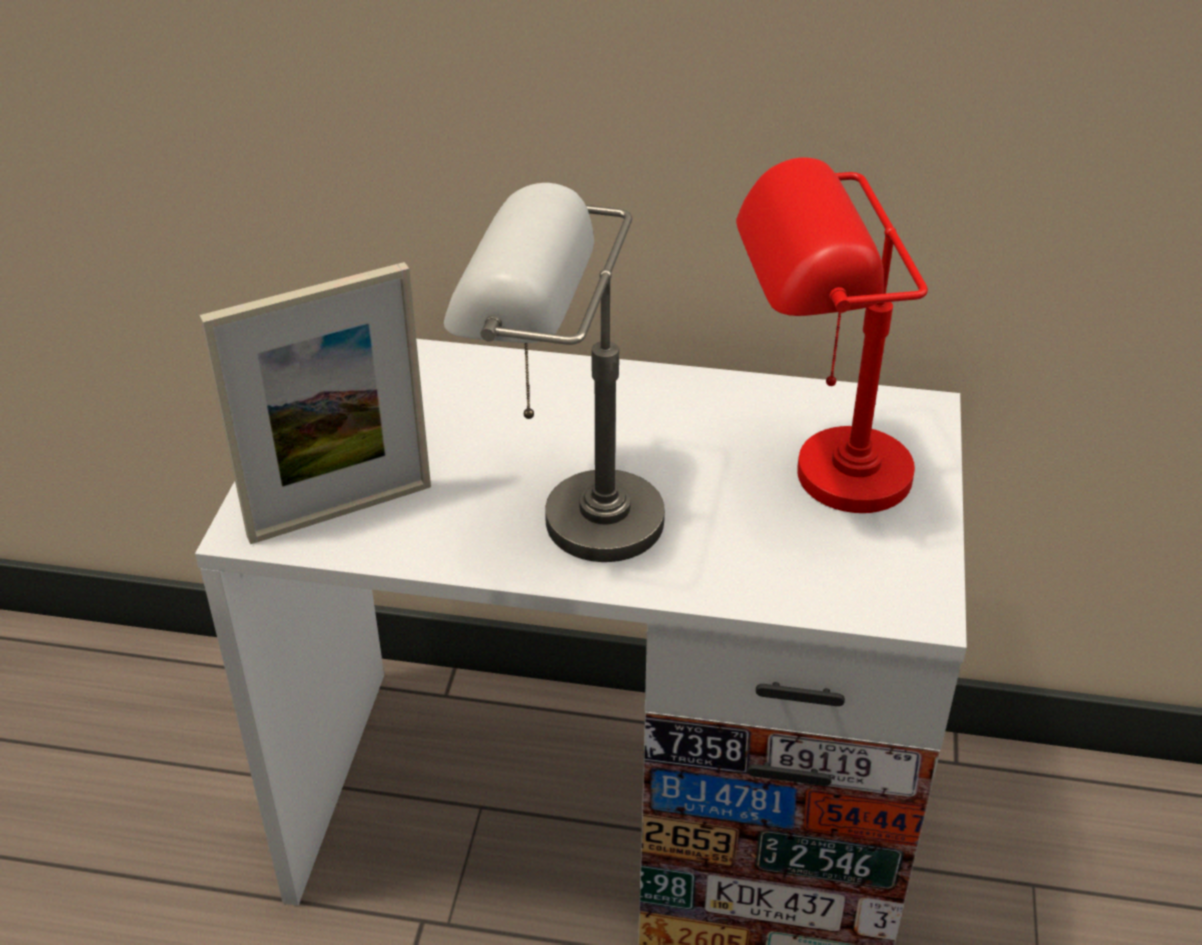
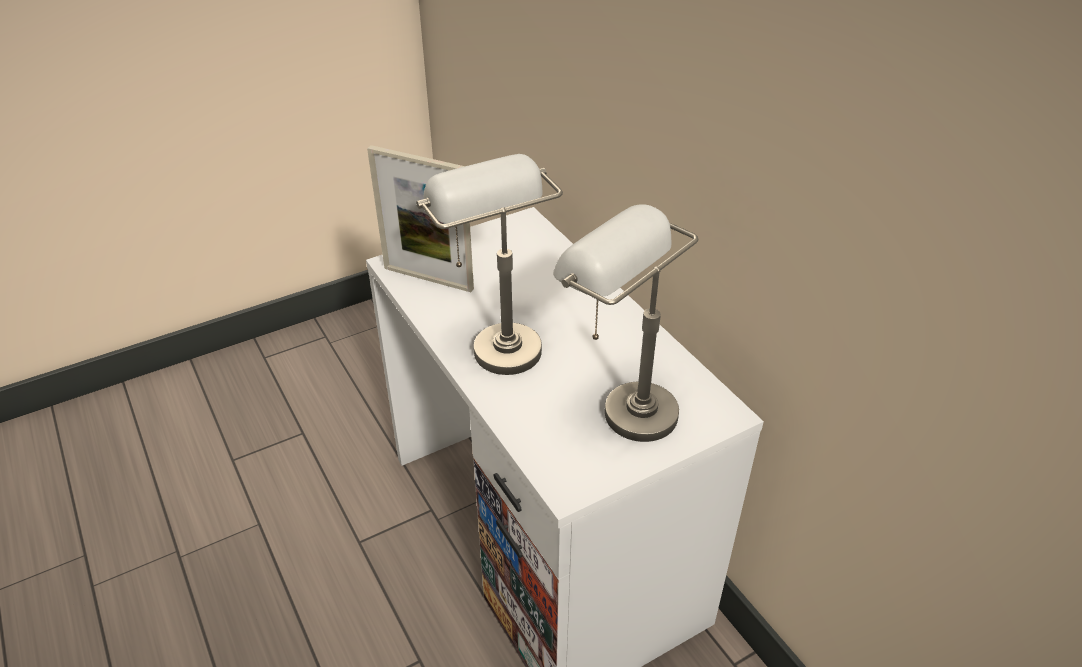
camera: 50 degrees right, 0 degrees up
(815, 482) = (618, 403): red table lamp -> grey table lamp

